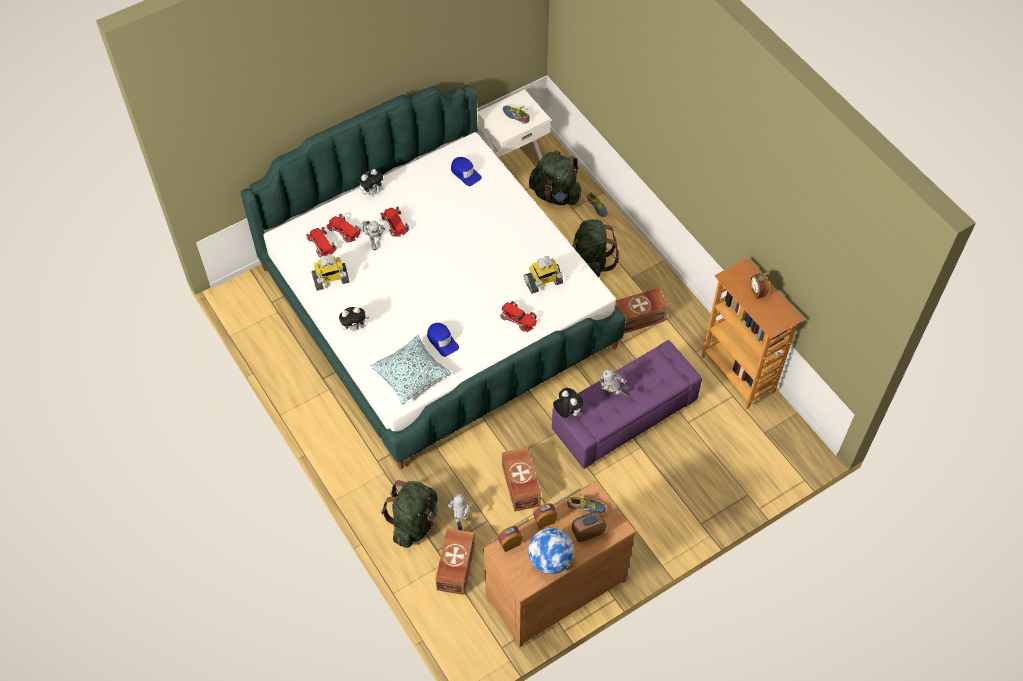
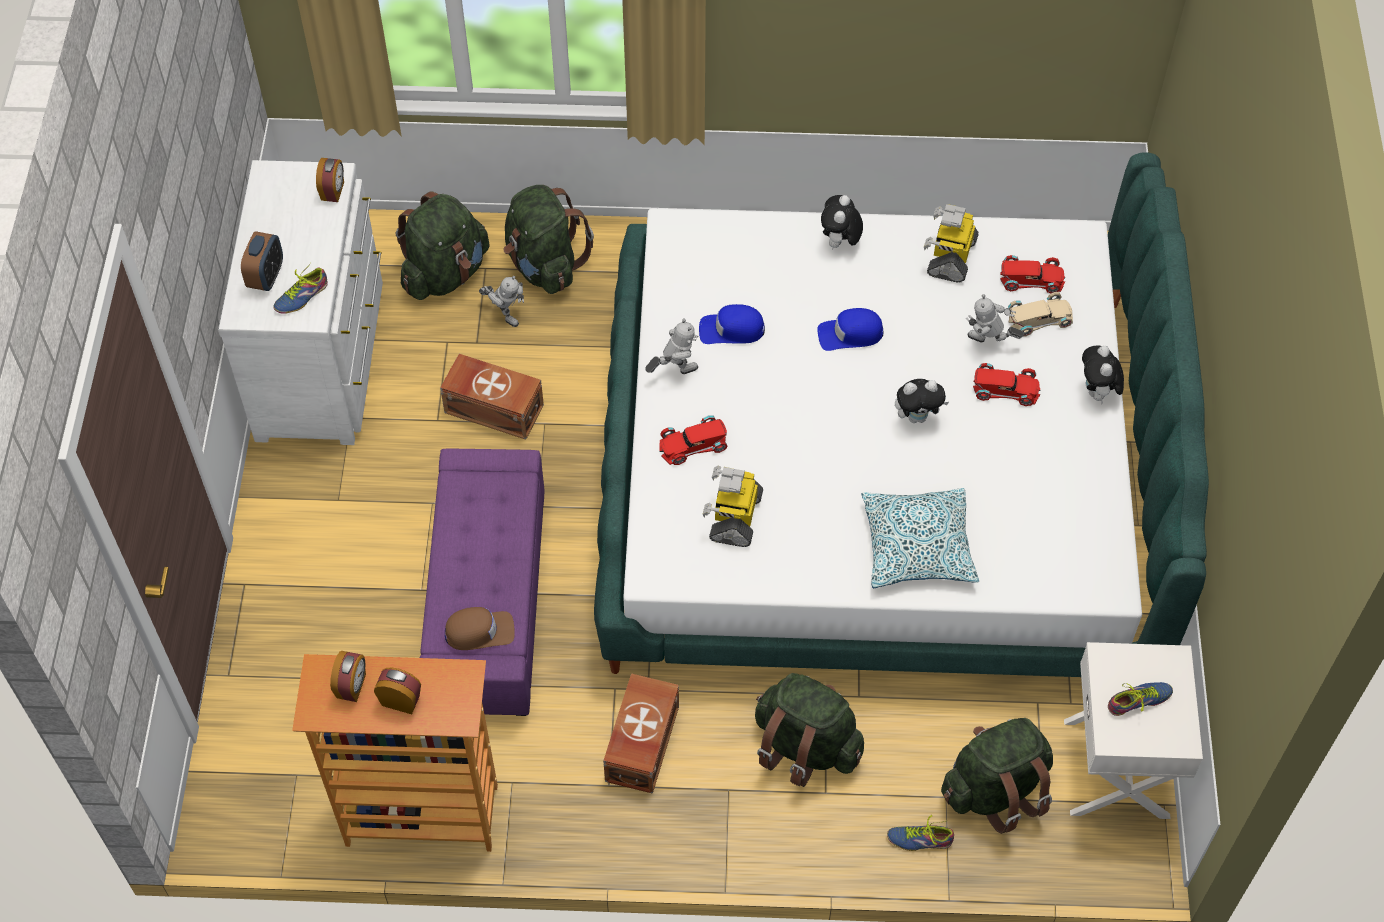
camera: 125 degrees right, 0 degrees up
(344, 229) = (1040, 319): red toy car -> beige toy car
(411, 374) = (704, 265): pillow -> pillow (917, 546)
(454, 567) = (445, 273): brown storage box -> green backpack
(465, 173) = (1048, 542): blue cap -> blue cap (850, 334)
(544, 520) = (327, 243): alarm clock -> alarm clock (352, 686)
(550, 560) = (271, 218): globe -> none
(553, 586) = (324, 359): brown dresser -> white dresser
(567, 412) = (514, 460): plush toy -> plush toy (917, 416)
(612, 394) = (493, 534): toy robot -> toy robot (674, 371)
(662, 367) = (480, 631): none -> brown cap

